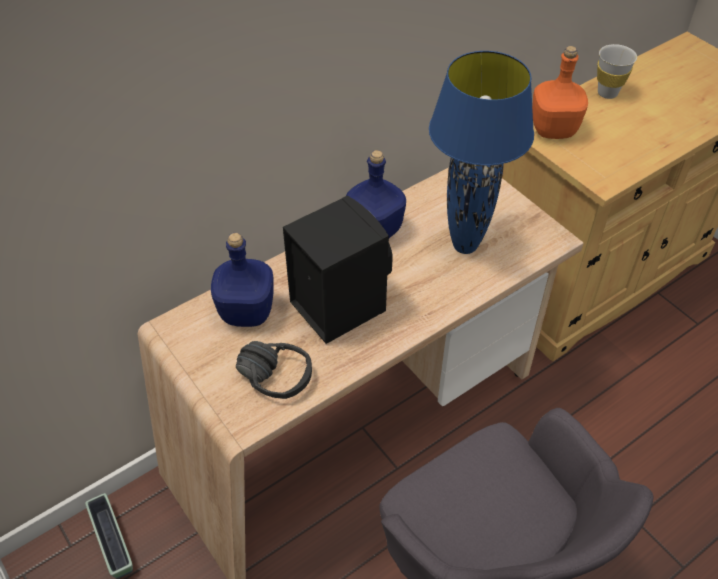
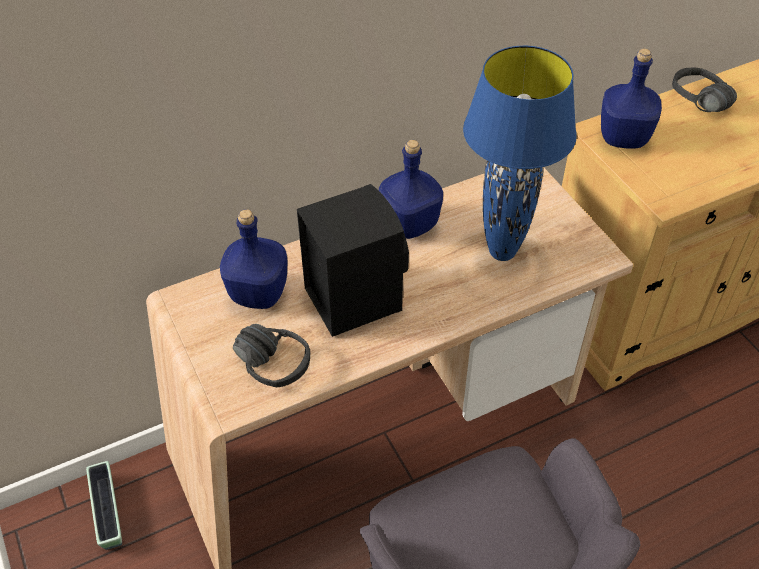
camera: 10 degrees right, 0 degrees up
(554, 129) = (624, 138): orange bottle -> blue bottle
(607, 93) = (693, 104): white cup -> black headphones

